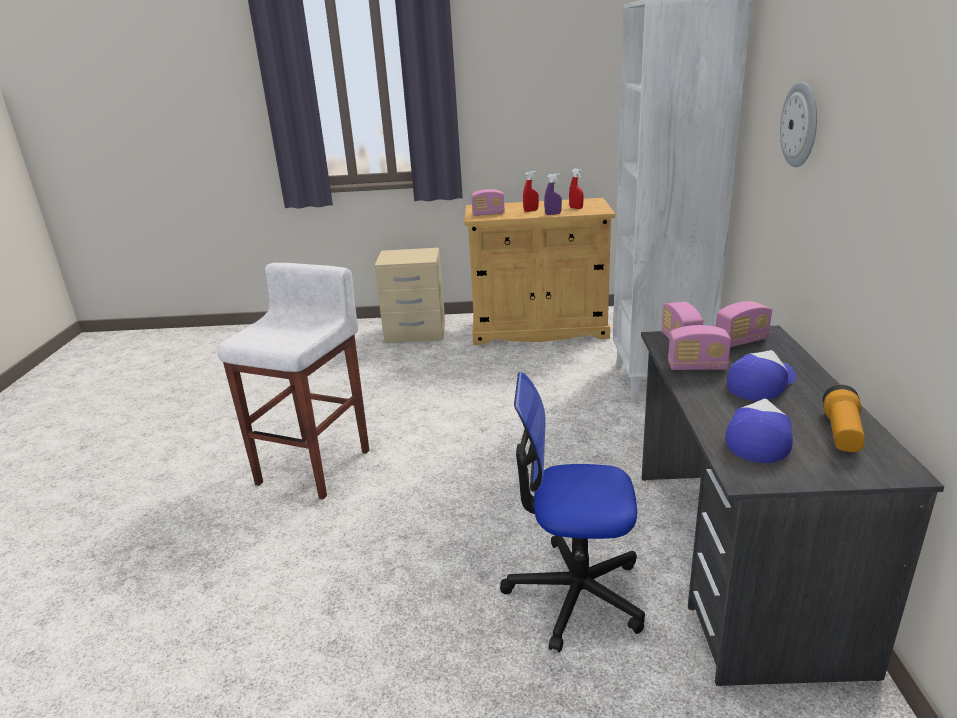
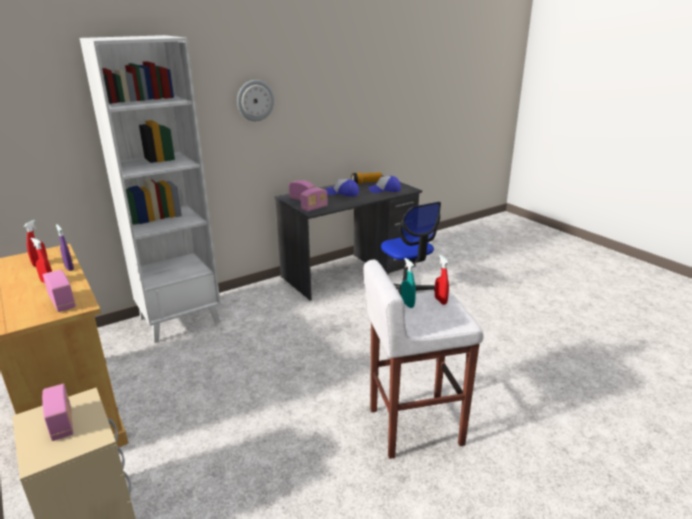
camera: 125 degrees left, 0 degrees up
(287, 341) = (440, 301): none -> red spray bottle
(311, 324) = (407, 304): none -> turquoise spray bottle
(697, 367) = (338, 202): radio -> radio (62, 424)

